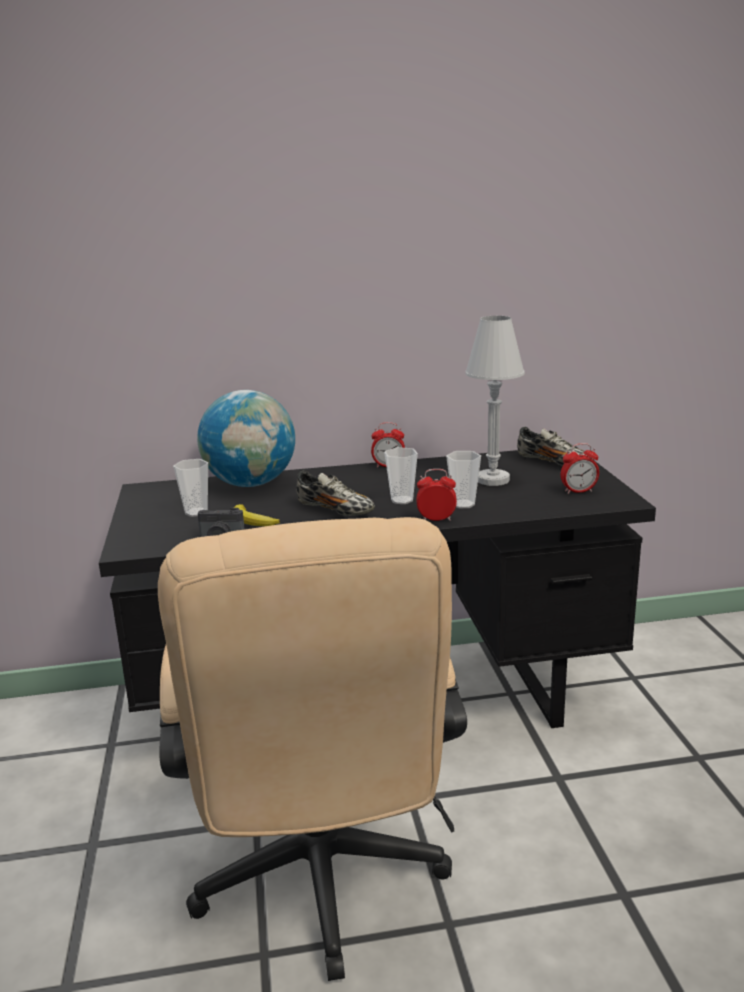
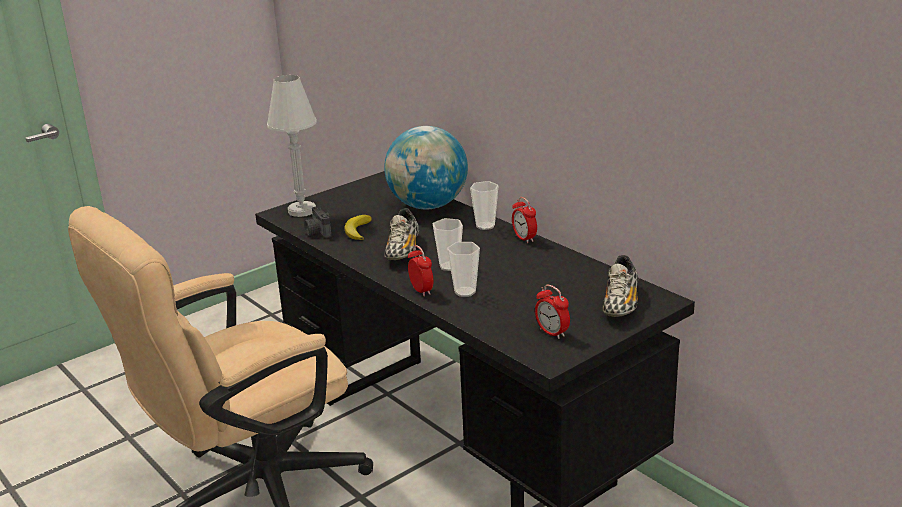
camera: 60 degrees right, 5 degrees up
(196, 512) = (356, 209): cup -> cup (485, 226)
(492, 480) = (539, 288): white table lamp -> white table lamp (302, 211)

